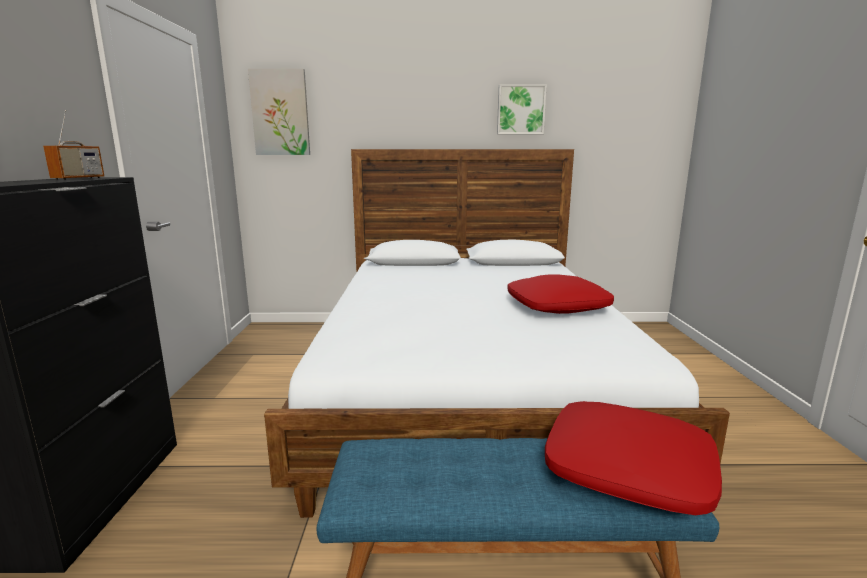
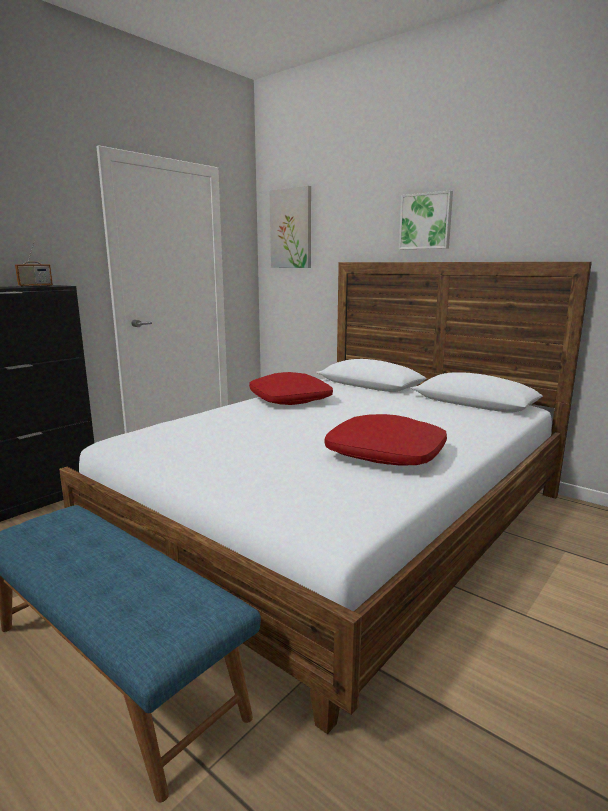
camera: 40 degrees right, 0 degrees up
(520, 110) = (523, 211): picture -> picture (426, 221)
(628, 469) = (164, 611): red pillow -> red pillow (290, 399)

